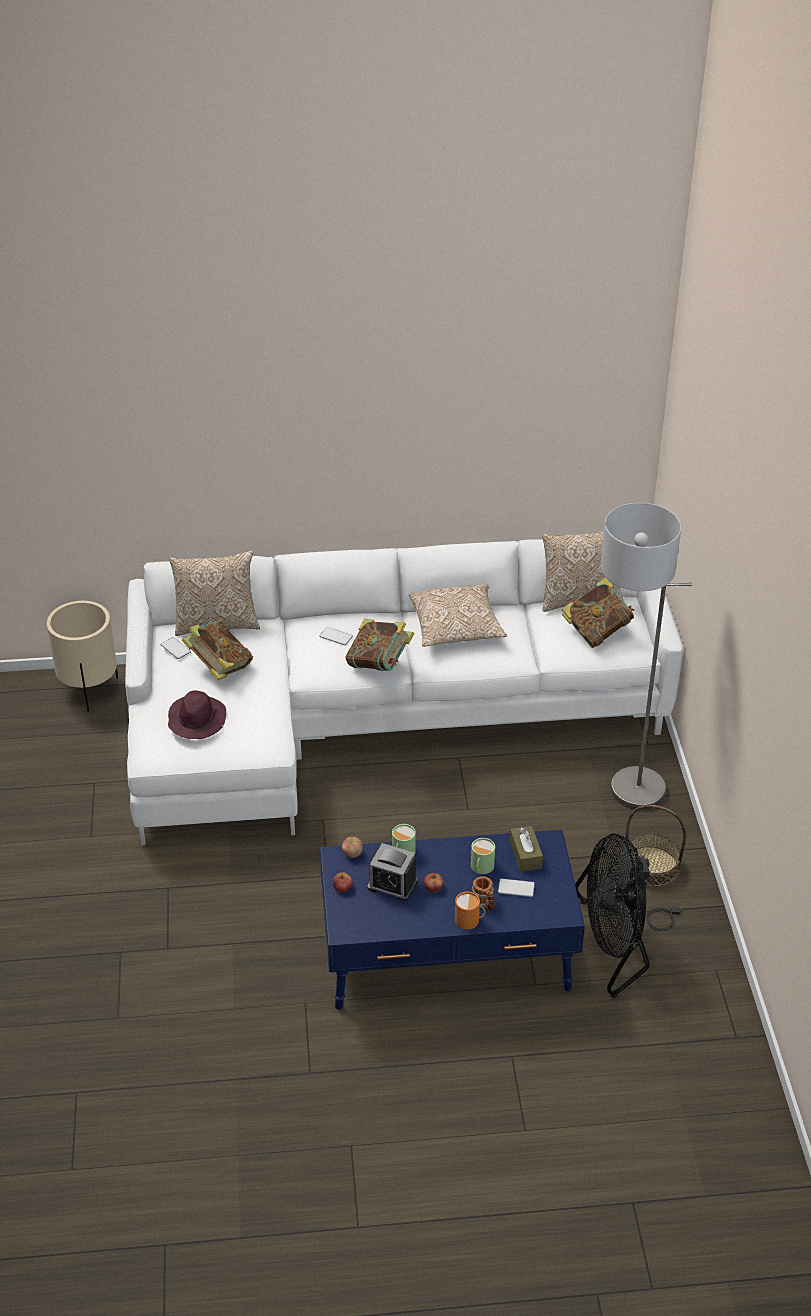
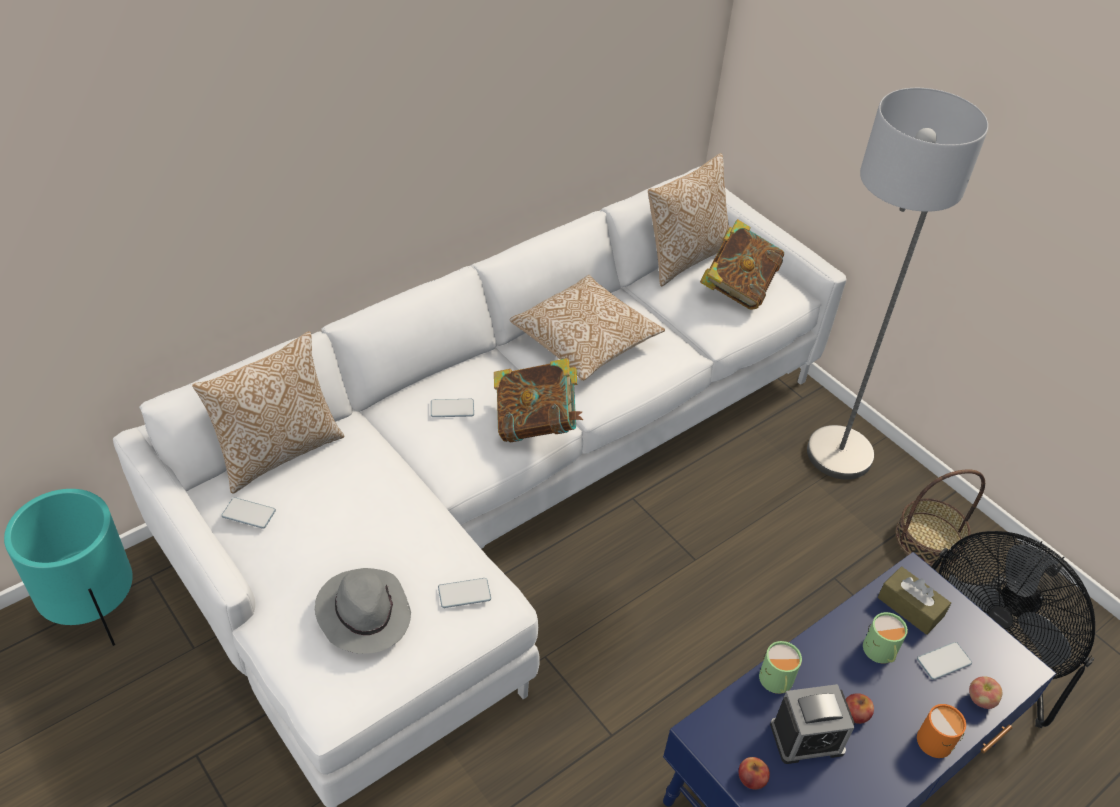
camera: 35 degrees left, 5 degrees up
(90, 690) = (95, 611): beige planter -> turquoise planter
(196, 720) = (363, 613): purple hat -> grey hat
(219, 667) = (333, 516): book -> none
(258, 733) = (464, 593): none -> phone
(352, 854) = (719, 717): apple -> apple (980, 700)
(484, 904) = (931, 704): mug -> none

